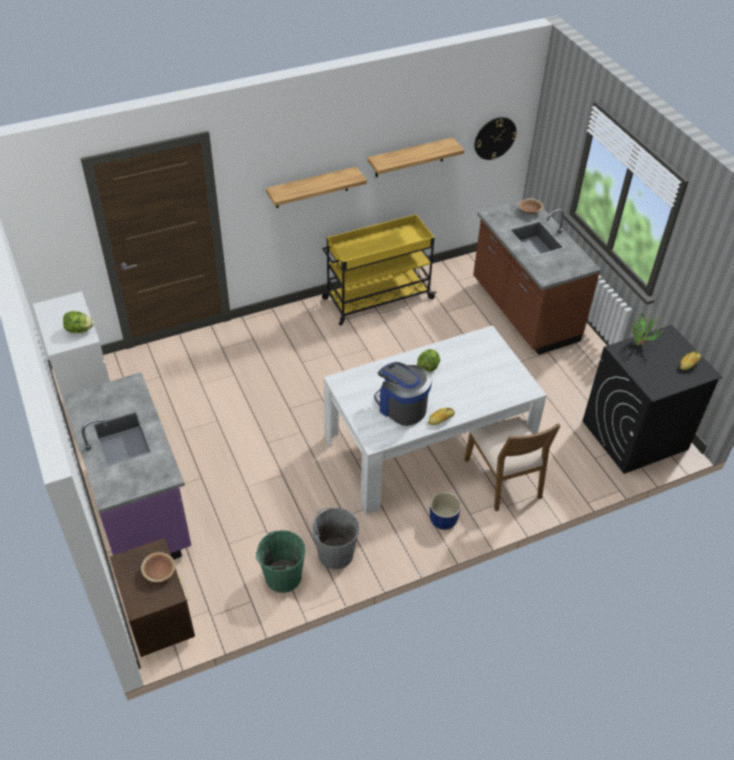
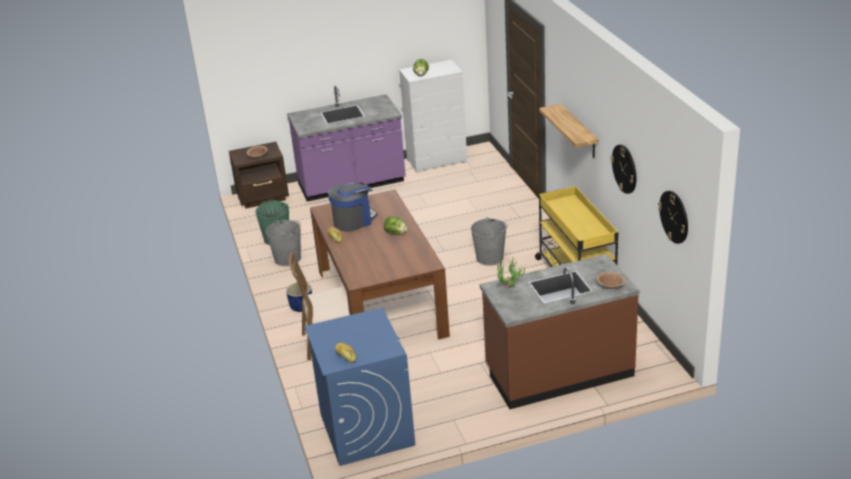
camera: 100 degrees right, 15 degrees down
(337, 360) = (490, 258): none -> grey bucket
(409, 157) = (624, 168): shelf -> wall clock
(427, 445) = (380, 302): white dining table -> brown dining table
(634, 435) = (366, 429): black washing machine -> blue washing machine
(640, 343) = (382, 329): potted plant -> potted plant (510, 289)

